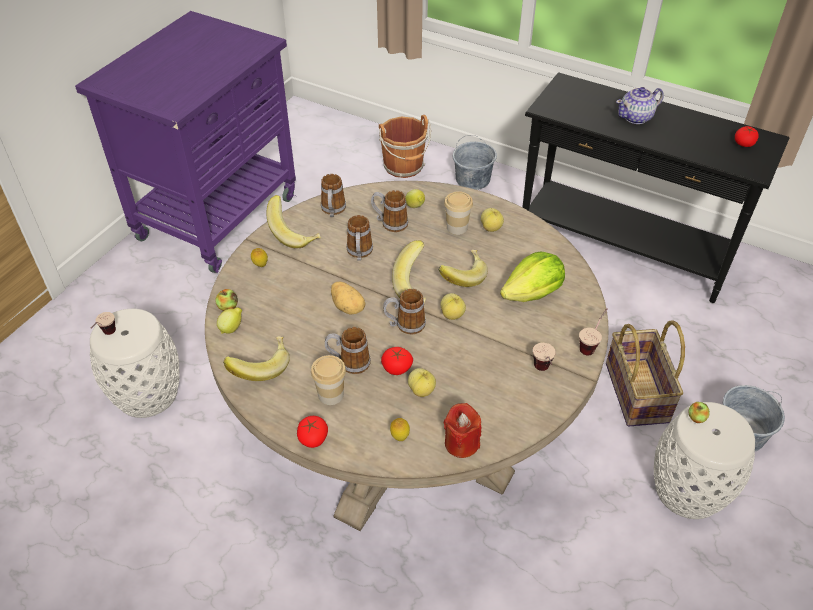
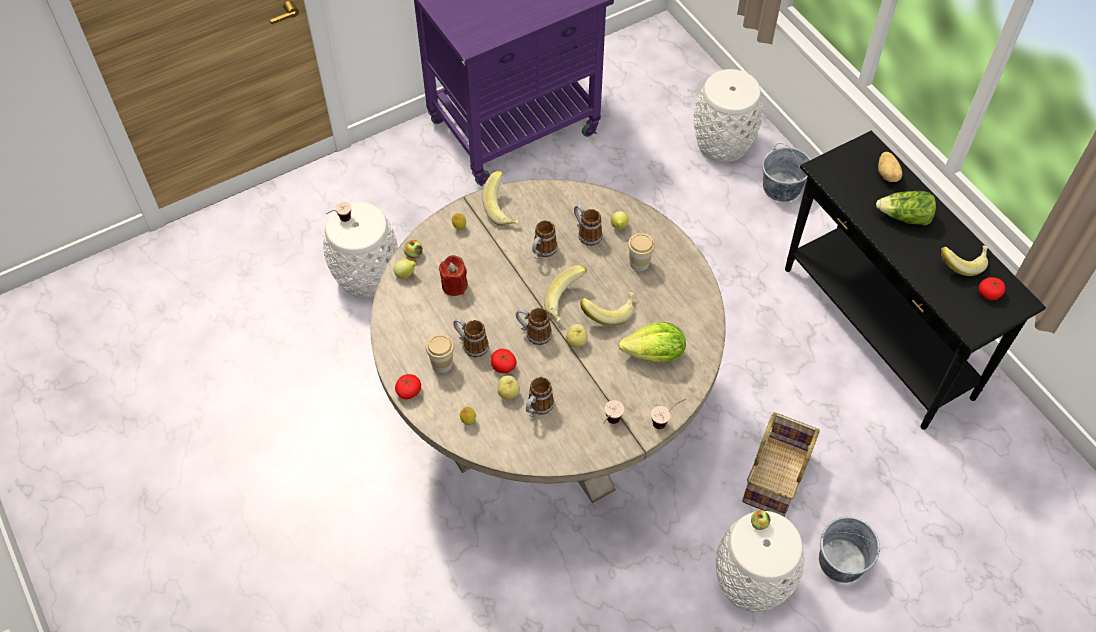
camera: 30 degrees right, 10 degrees up
(260, 367) = (407, 317): banana -> banana (961, 263)
(333, 211) = (548, 200): mug -> mug (537, 408)
(348, 307) = (502, 296): potato -> potato (888, 174)
(404, 167) = (723, 143): brown bucket -> white stool
(461, 443) = (508, 448): red candle -> red candle (454, 285)
(491, 228) = (668, 277): apple -> none
(636, 117) = (904, 217): teapot -> lettuce

